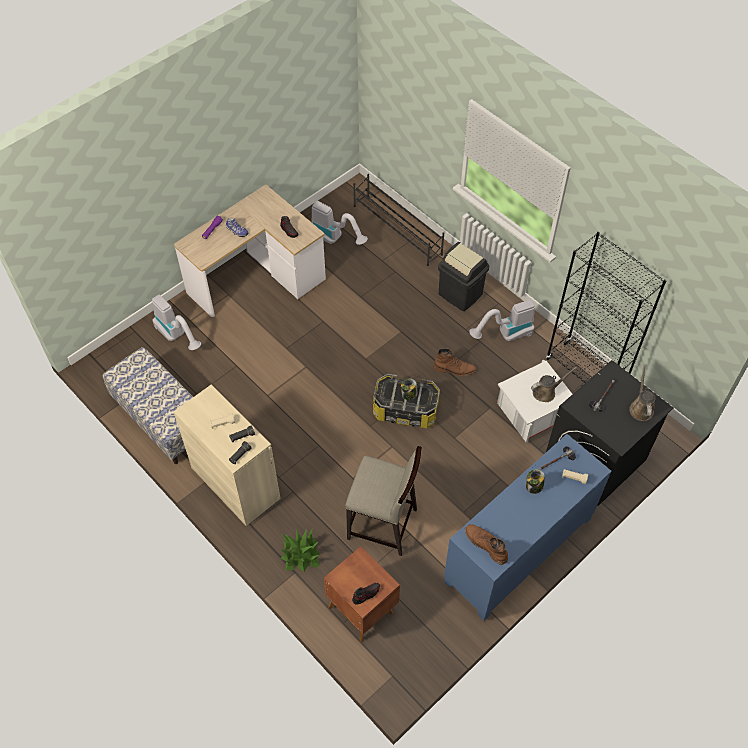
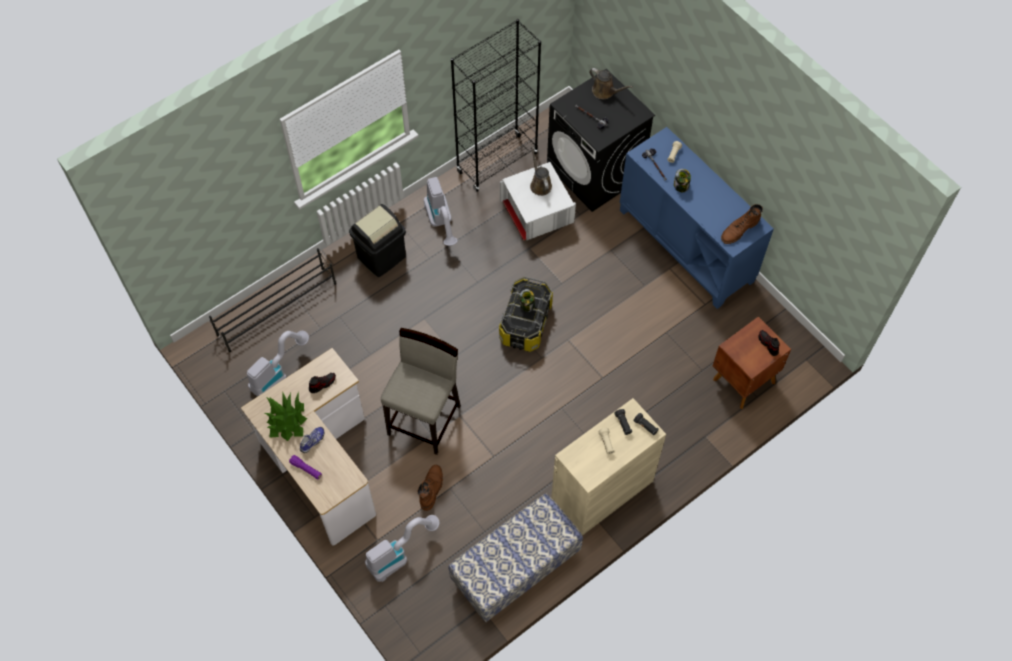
camera: 85 degrees left, 5 degrees up
(300, 554) = (686, 430): potted plant -> potted plant (287, 421)
(383, 525) = (656, 355): beige stool -> beige stool (425, 420)
(454, 369) = (479, 273): brown boot -> brown boot (431, 488)
(641, 408) = (605, 91): brown watering can -> brown watering can turned 150 degrees counterclockwise

